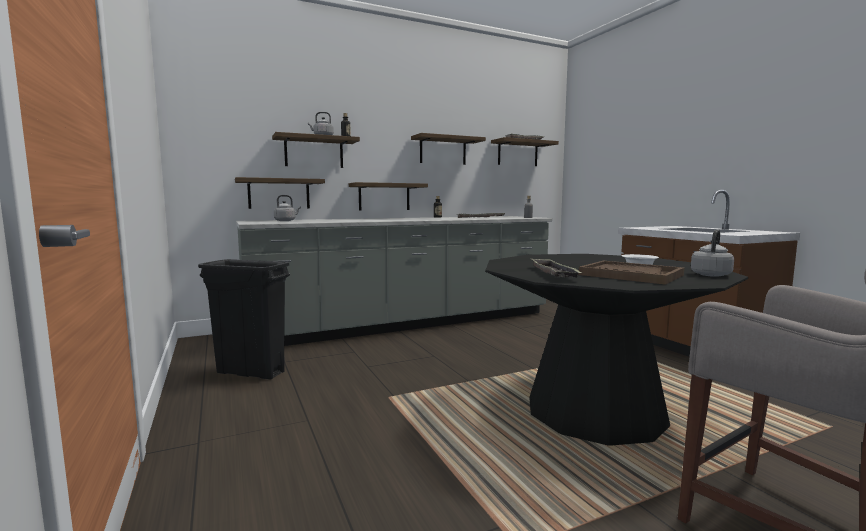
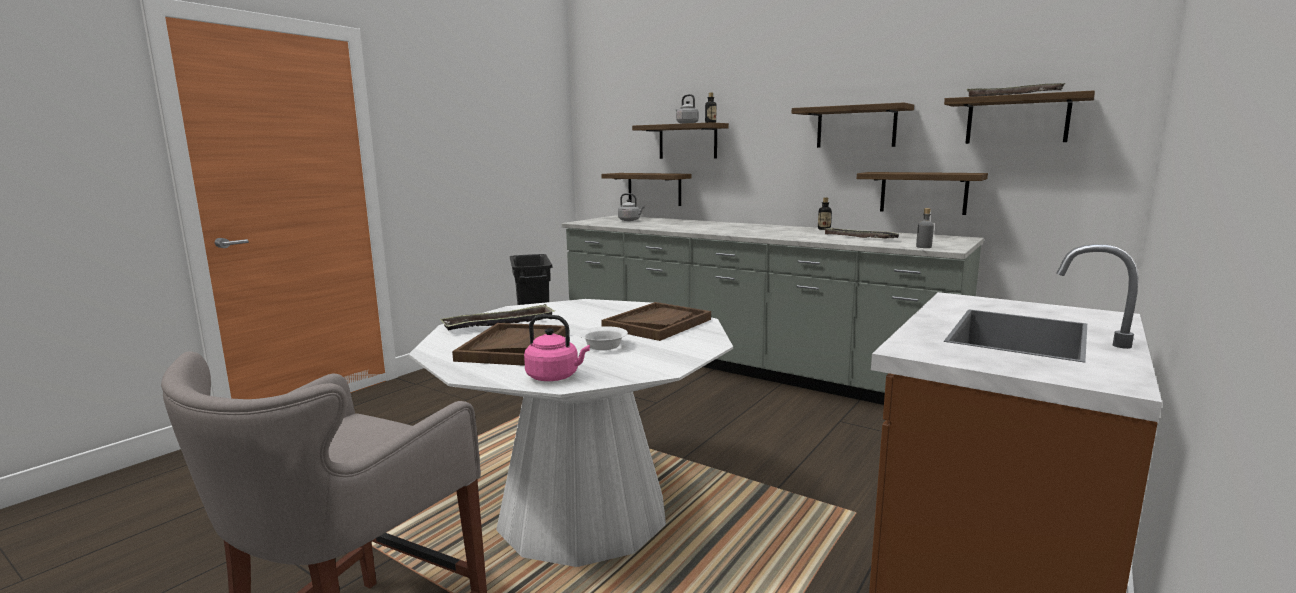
camera: 60 degrees right, 5 degrees up
(384, 197) = (764, 195): shelf -> shelf (923, 192)
(588, 258) = (657, 324): none -> brown tray
(594, 411) = (583, 513): black dining table -> white dining table
(711, 274) = (555, 377): grey kettle -> pink kettle

